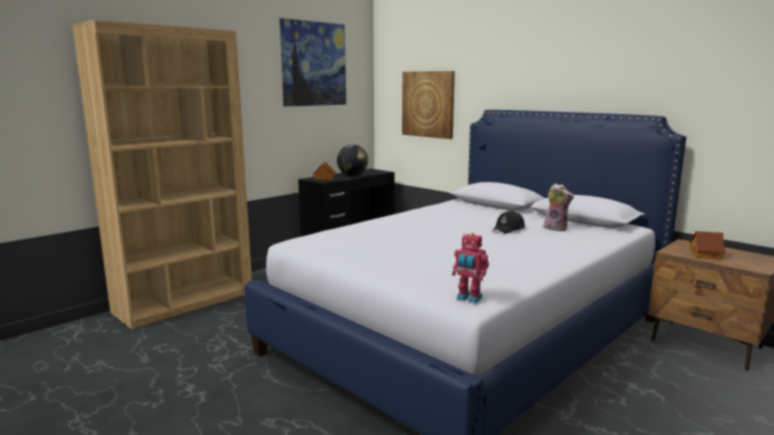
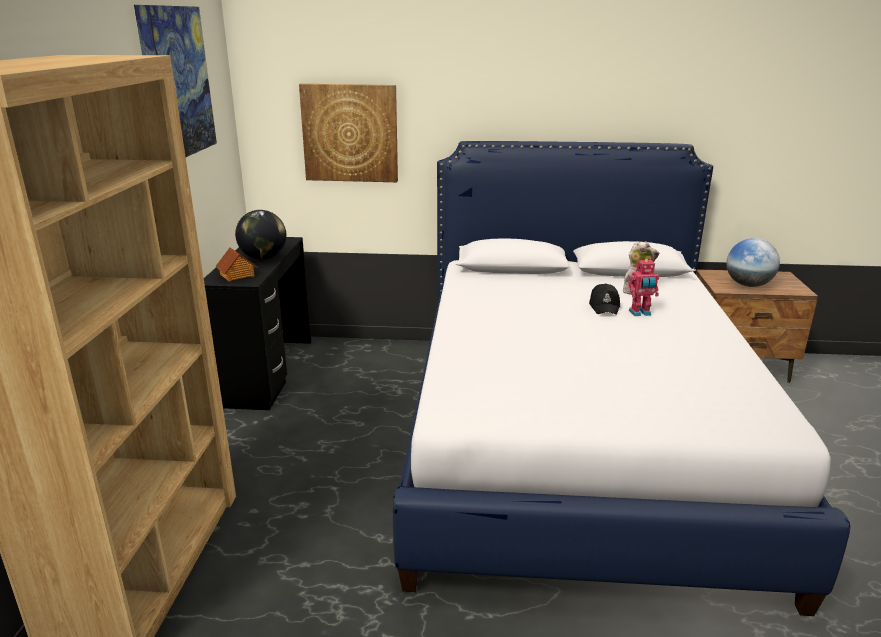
camera: 40 degrees left, 10 degrees up
(468, 298) = (783, 426): toy robot -> toy robot (640, 313)
(706, 255) = (748, 285): toy house -> globe

